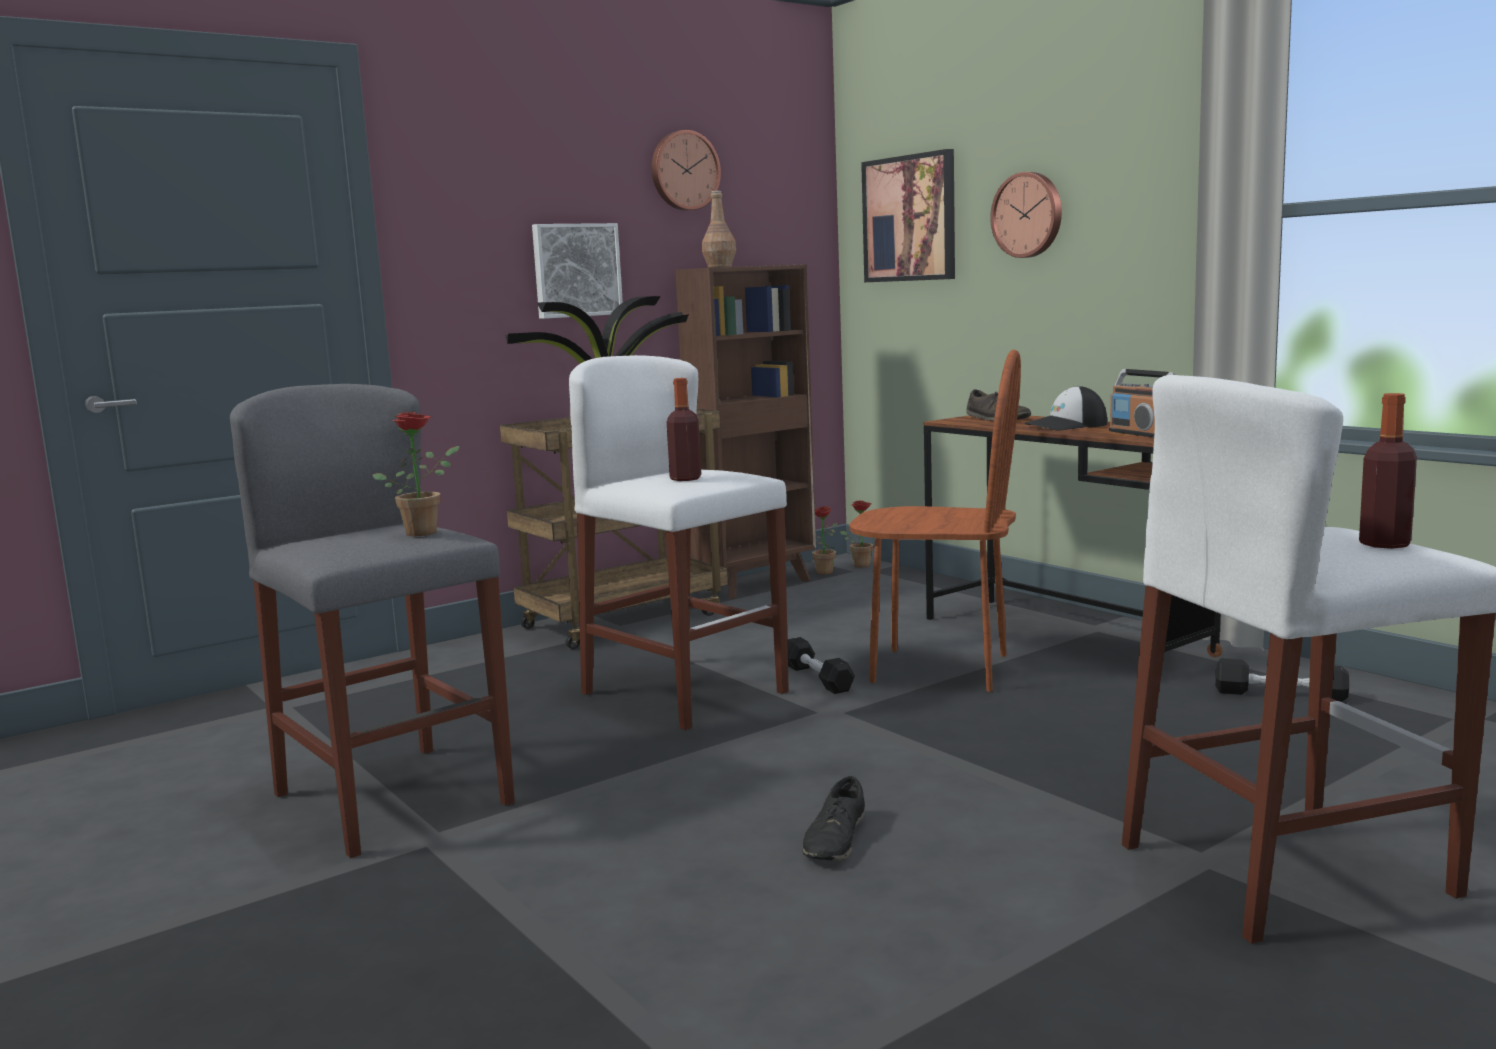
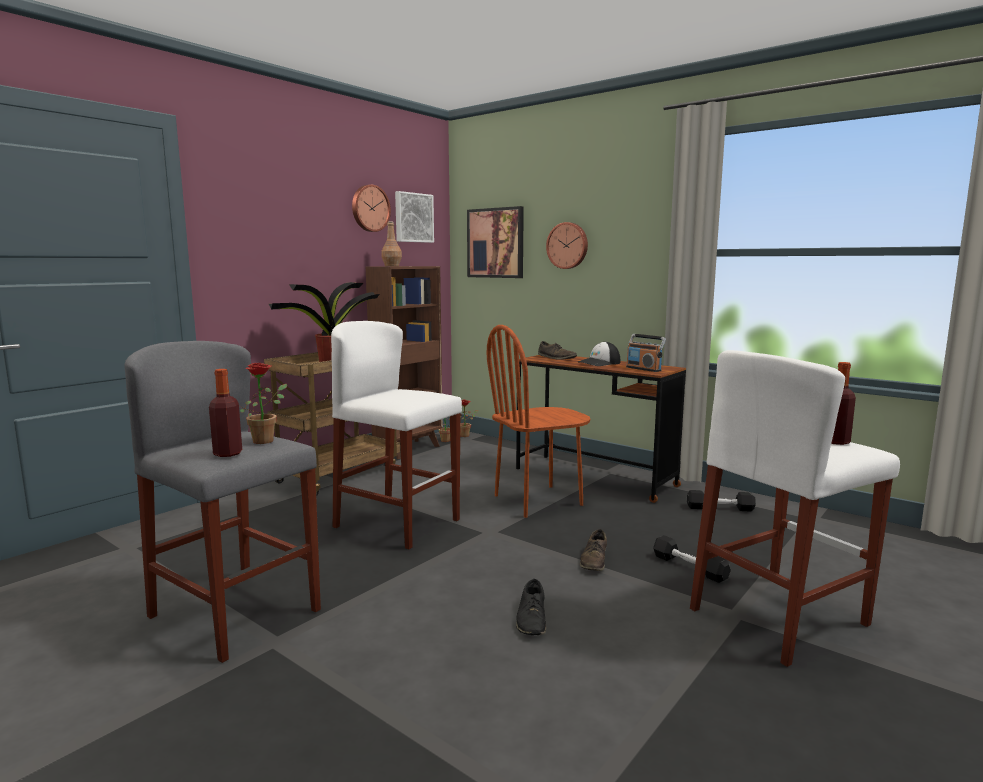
camera: 15 degrees left, 0 degrees up
(576, 270) = (308, 265): picture -> picture (413, 217)
(685, 479) = (405, 397): bottle -> bottle (228, 453)
(817, 678) = (472, 510): black dumbbell -> black dumbbell (689, 567)
(939, 669) = (538, 500): brown chair -> brown chair turned 150 degrees clockwise
(990, 763) = (594, 560): none -> brown shoe

